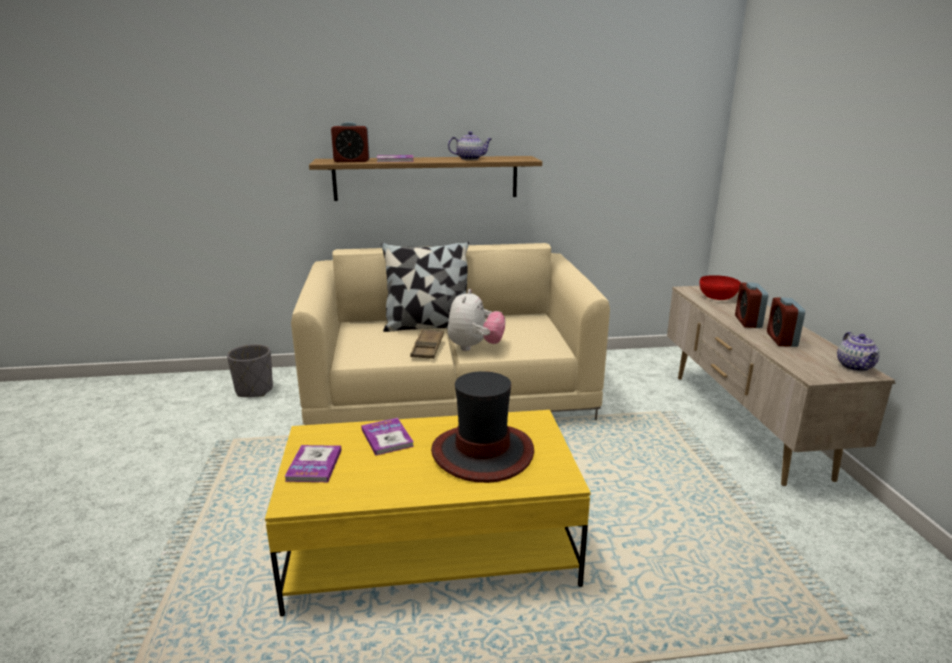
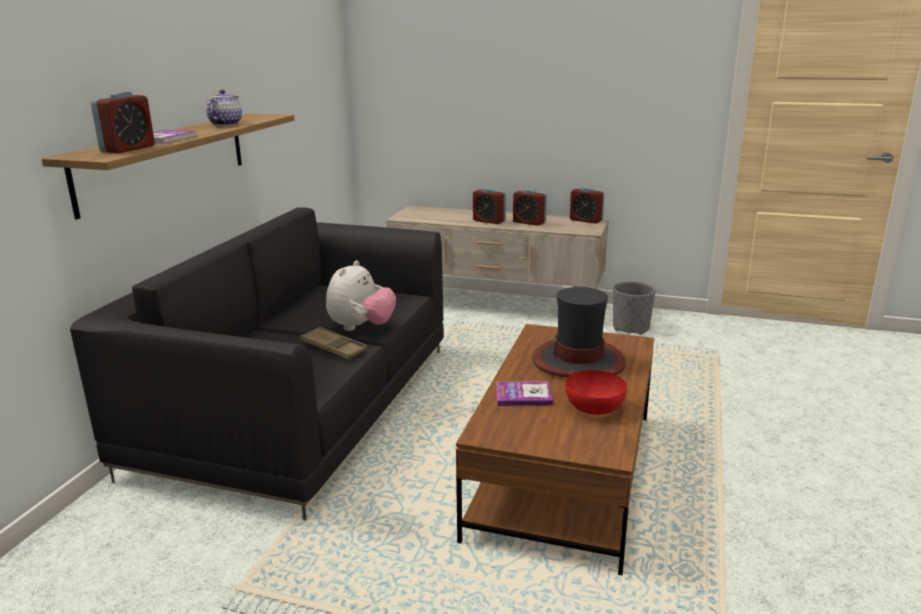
camera: 65 degrees left, 0 degrees up
(254, 390) = (96, 558): grey planter -> grey planter (631, 328)
(314, 465) = (551, 437): book -> none
(427, 326) = (269, 338): pillow -> none
(431, 545) = (563, 474): yellow coffee table -> brown coffee table
(450, 391) = (300, 407): beige sofa -> black sofa
(475, 347) = (361, 327): plush toy -> plush toy turned 75 degrees clockwise
(717, 297) = (429, 215): red bowl -> red bowl (593, 407)
(855, 367) = (586, 220): teapot -> alarm clock

